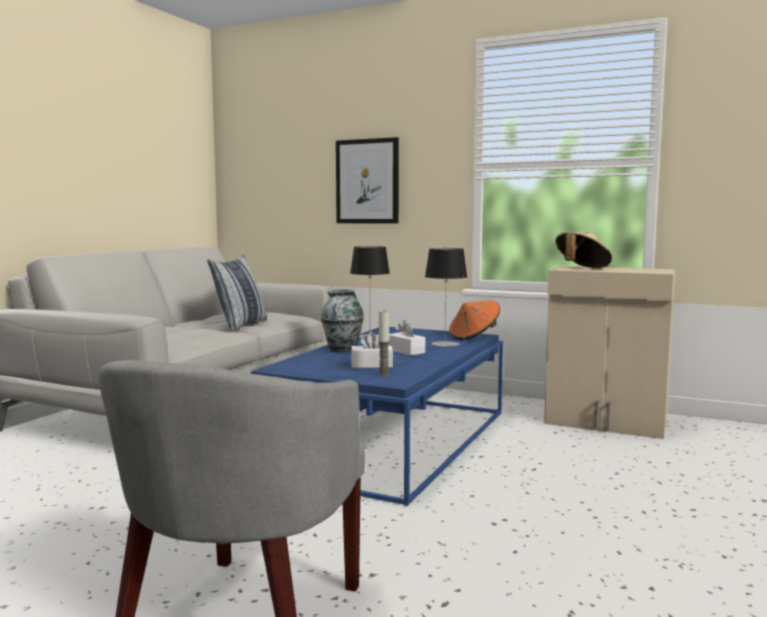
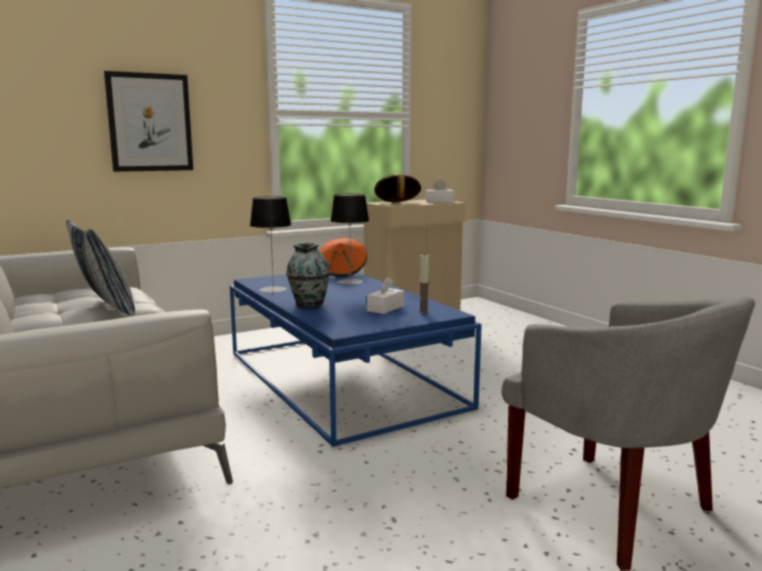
camera: 55 degrees left, 5 degrees up
(405, 351) = (354, 293): white tissue box -> white tissue box (439, 201)

